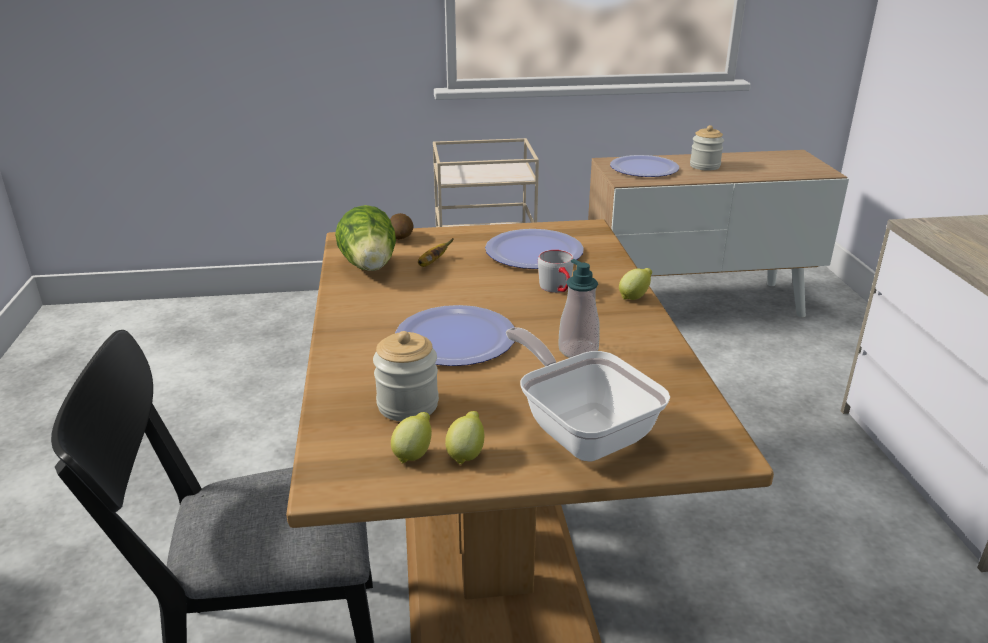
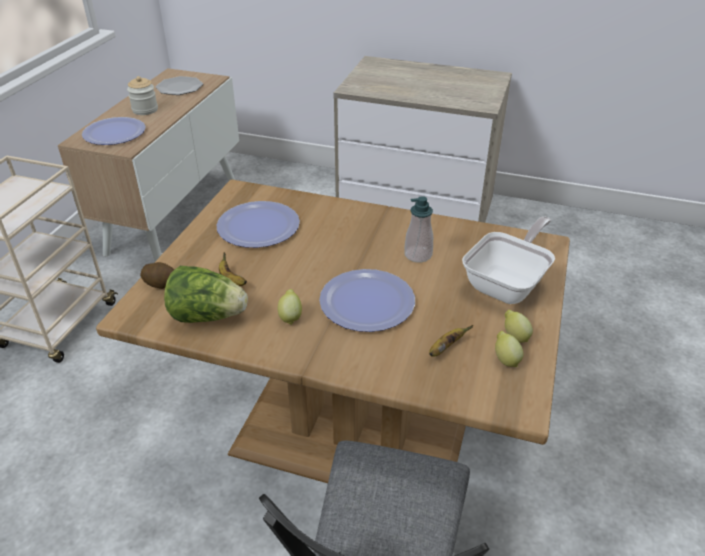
camera: 65 degrees left, 10 degrees up
(408, 405) = (445, 348): jar -> banana
(558, 289) = (328, 235): grey mug -> none
(581, 430) = (508, 284): frying pan -> frying pan turned 135 degrees clockwise
(634, 297) = (364, 210): lemon -> lemon (290, 317)
(775, 165) = (179, 87): none -> plate

